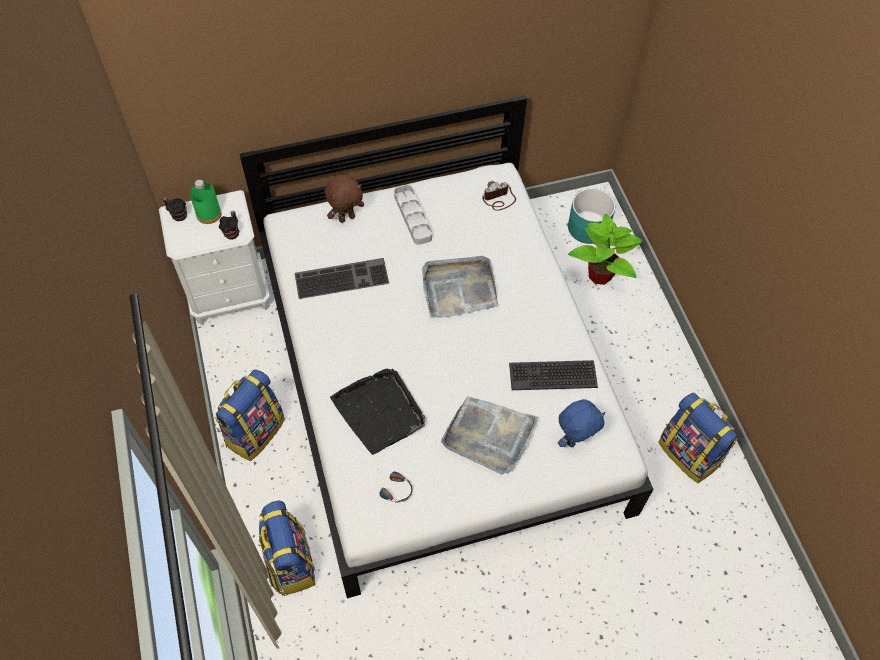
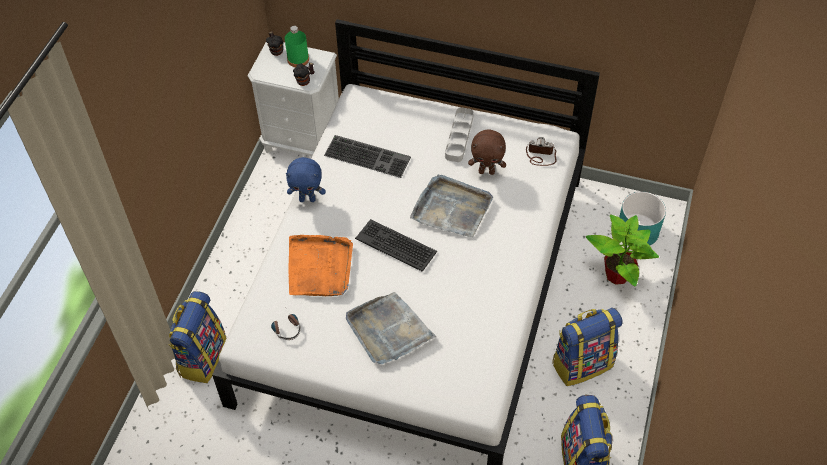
camera: 35 degrees right, 5 degrees down
(254, 431) = (247, 249): backpack -> backpack (582, 363)
(346, 217) = (406, 113): brown plush toy -> brown plush toy (486, 171)
(380, 412) = (319, 267): black tray -> orange tray
(553, 375) = (476, 313): keyboard -> keyboard (396, 245)
(575, 439) = (455, 371): blue plush toy -> blue plush toy (307, 199)

